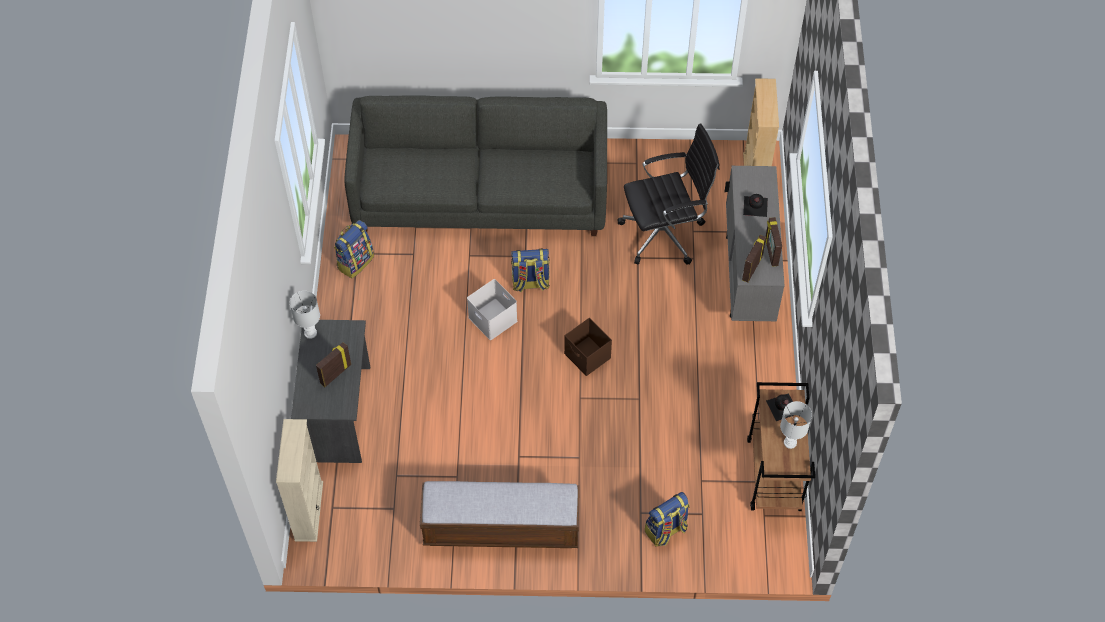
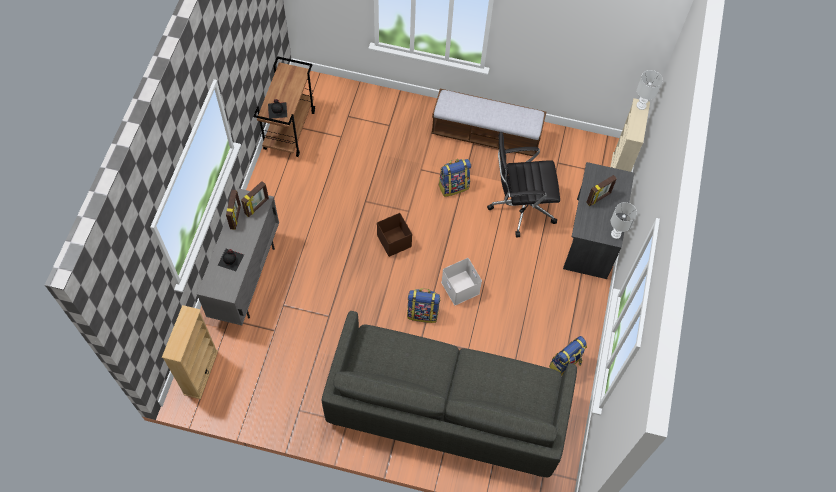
camera: 170 degrees left, 5 degrees up
(665, 233) = (298, 333): black office chair -> black office chair (520, 206)
(666, 530) = (376, 111): backpack -> backpack (453, 186)
(790, 443) = (282, 86): white table lamp -> white table lamp (641, 105)

